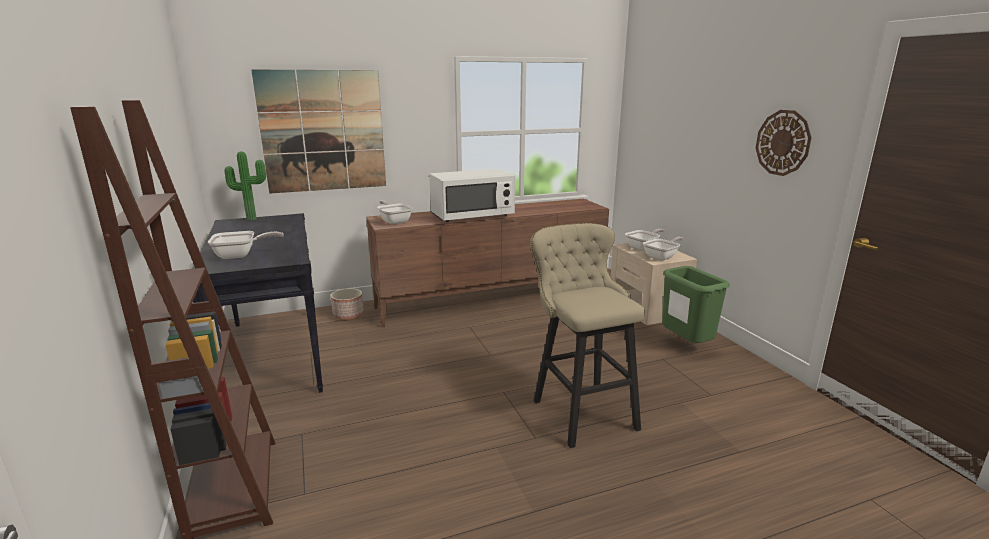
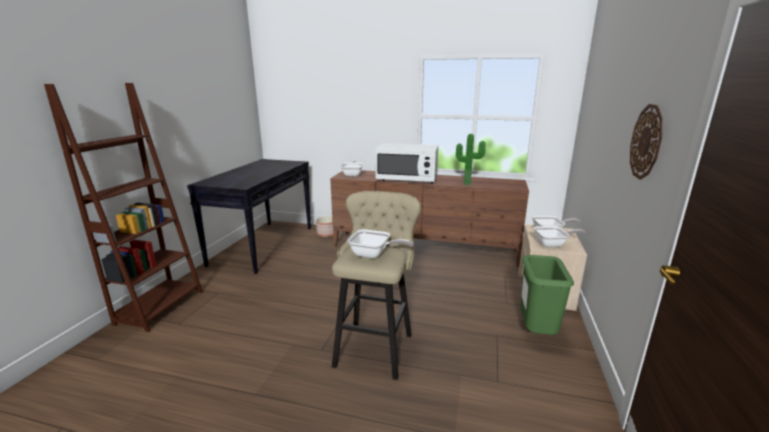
camera: 35 degrees right, 0 degrees up
(240, 255) = (228, 179): frying pan -> frying pan (374, 255)
(252, 218) = (278, 160): potted plant -> potted plant (467, 183)
(323, 131) = (326, 109): picture -> none

